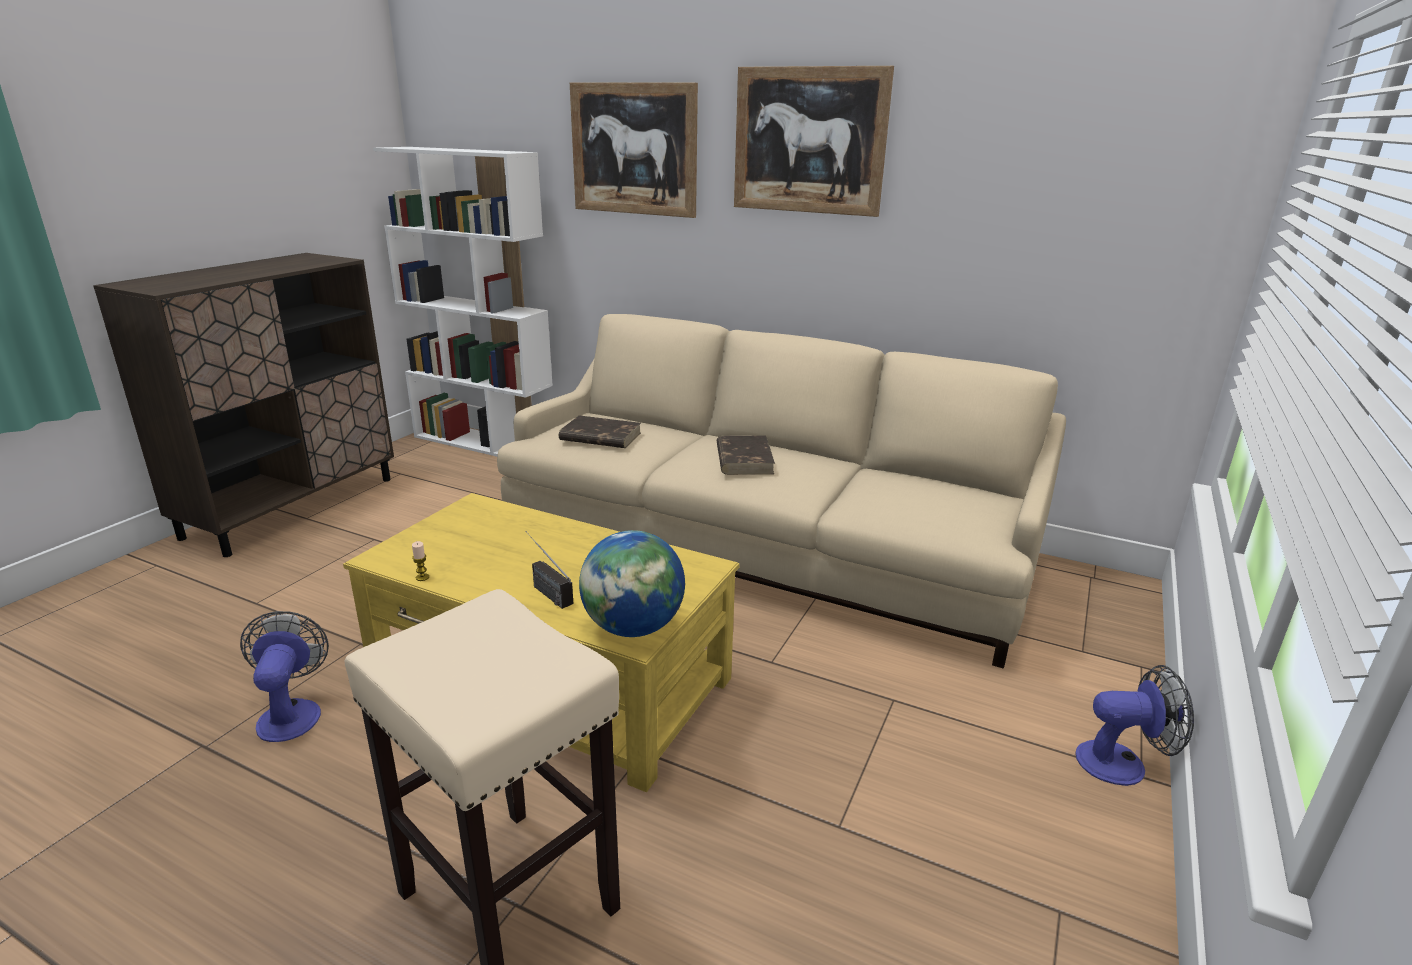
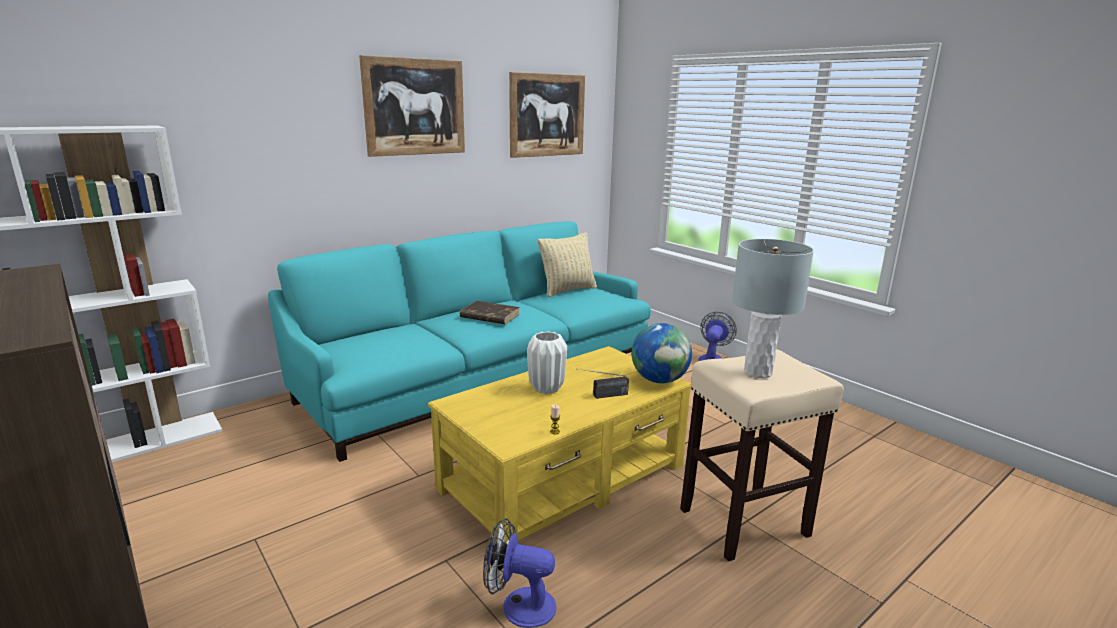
camera: 65 degrees left, 5 degrees down
(470, 650) = (758, 372): none -> grey table lamp
(545, 547) = (546, 388): none -> white vase
(600, 437) = (389, 345): brown book -> none
(634, 149) = (269, 118): picture -> picture (547, 115)
(765, 546) = (481, 376): beige sofa -> turquoise sofa
(940, 485) = (567, 290): none -> beige pillow

